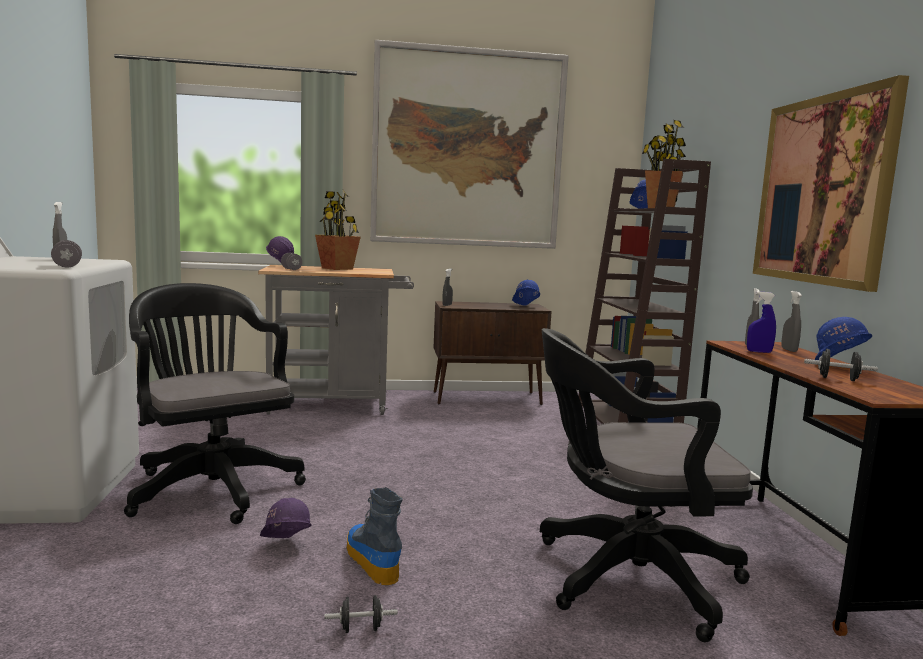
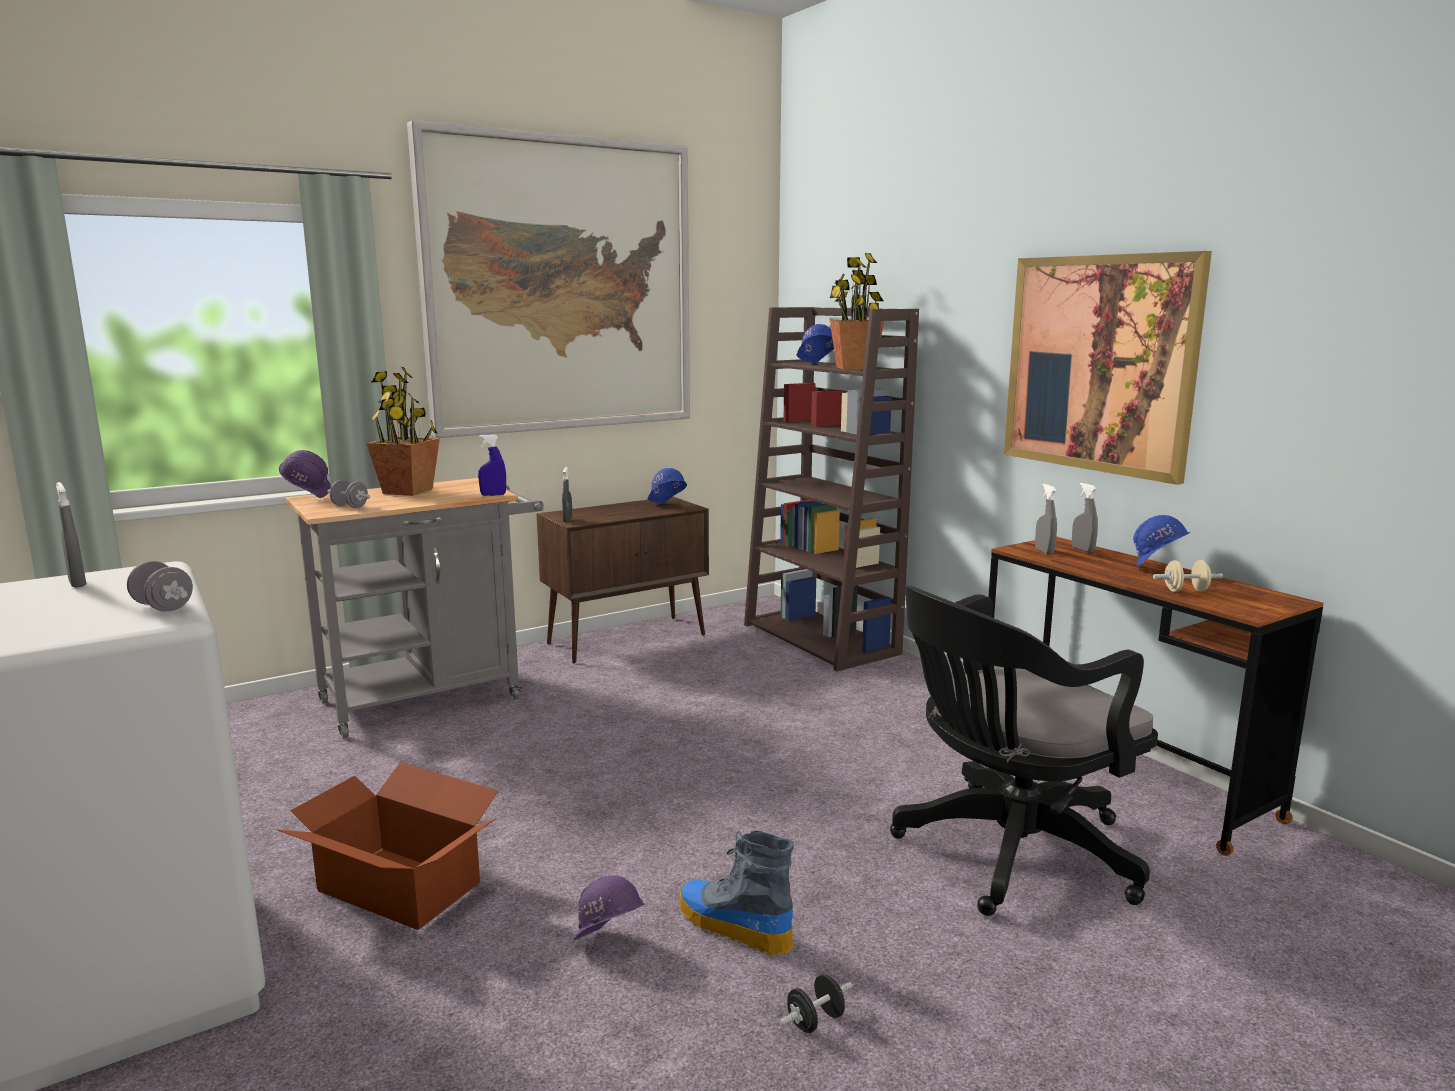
camera: 25 degrees left, 5 degrees up
(211, 486) = (399, 885): black office chair -> cardboard box
(759, 352) = (1065, 559): blue spray bottle -> blue spray bottle (493, 495)
(838, 379) = (1185, 591): black dumbbell -> beige dumbbell

